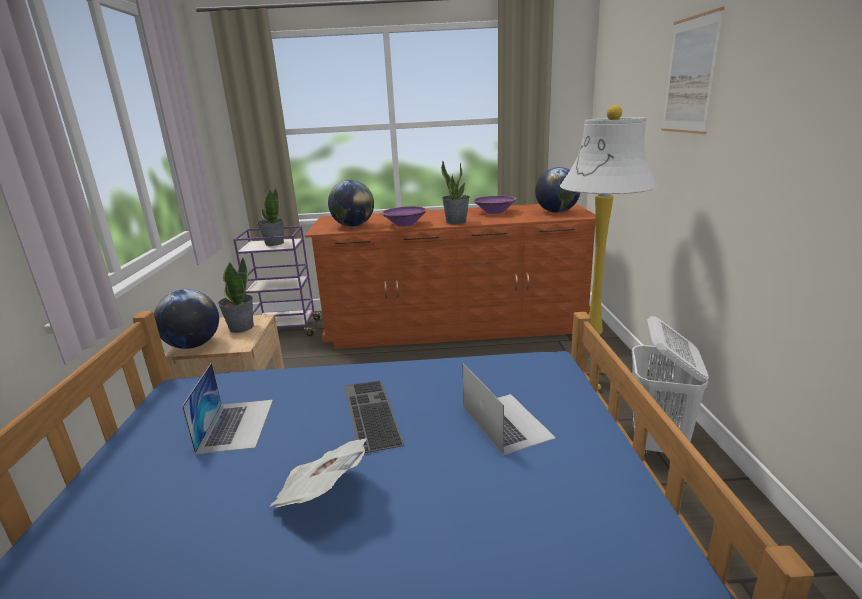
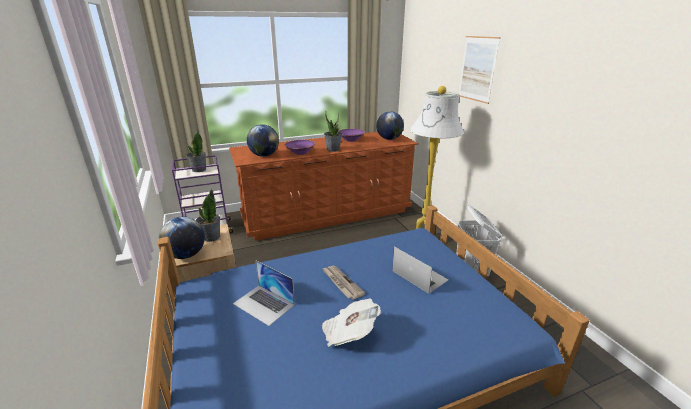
camera: 20 degrees left, 5 degrees up
(236, 425) = (264, 304): laptop -> laptop turned 150 degrees clockwise
(369, 413) = (341, 283): keyboard -> newspaper

